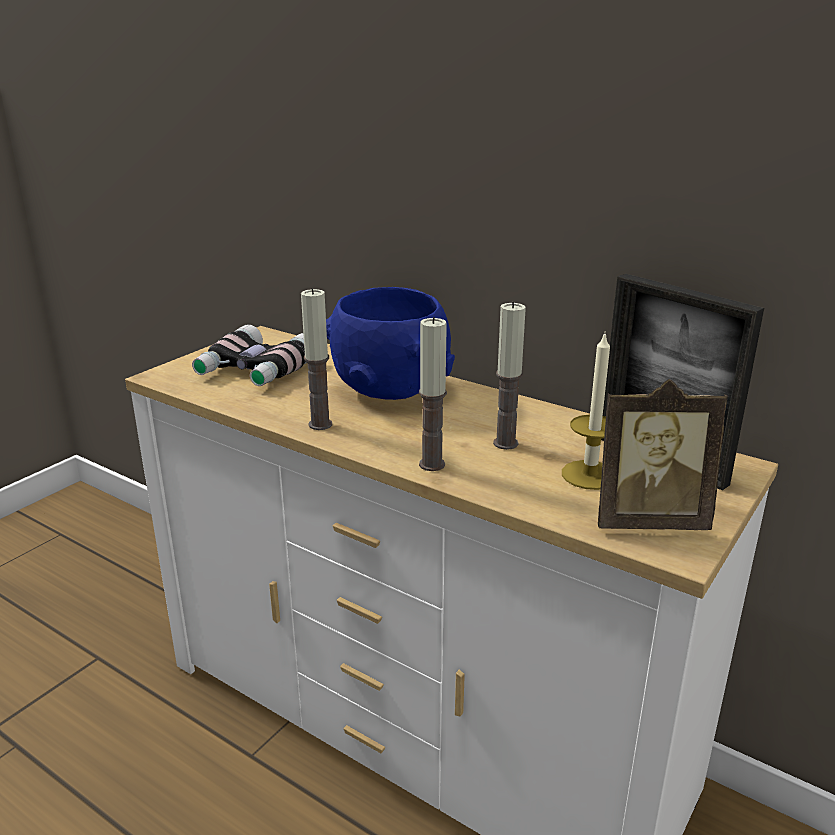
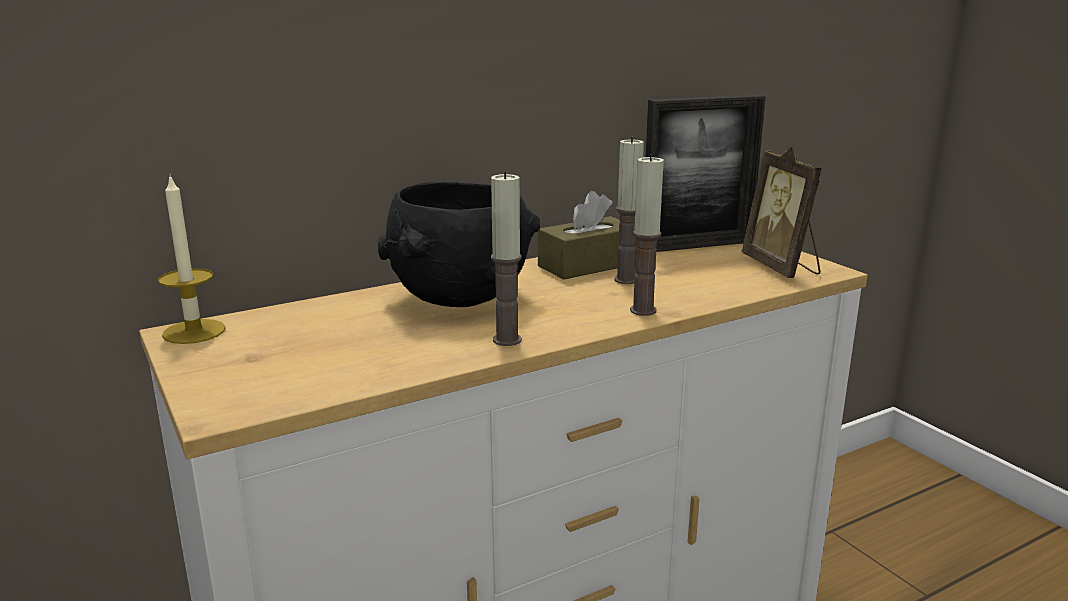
camera: 65 degrees left, 5 degrees down
(254, 371) = (302, 352): binoculars -> none
(389, 390) = (459, 299): blue bowl -> black bowl
(526, 419) = (587, 265): none -> brown tissue box
(589, 475) = (703, 267): candle -> candle (194, 331)
(648, 520) = (782, 268): picture frame -> picture frame turned 135 degrees clockwise

